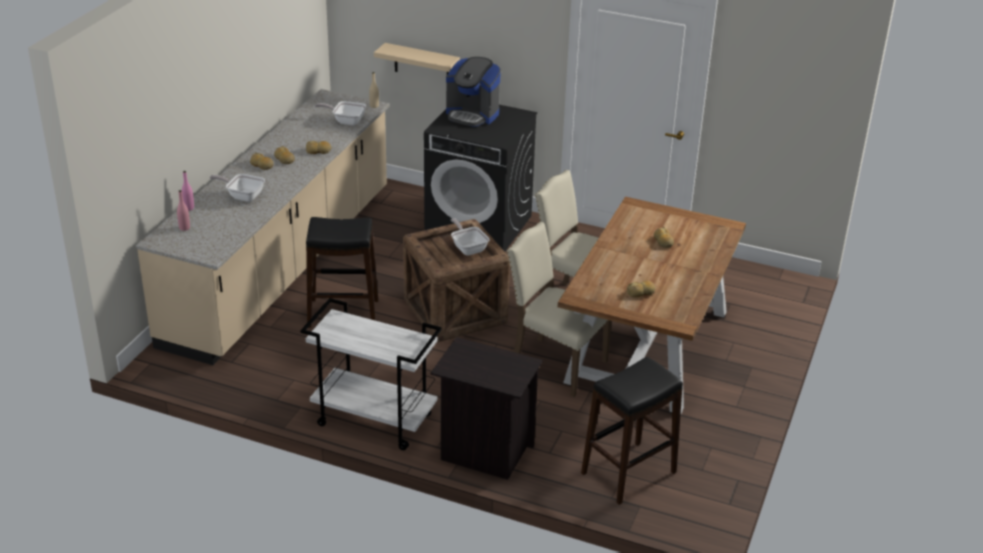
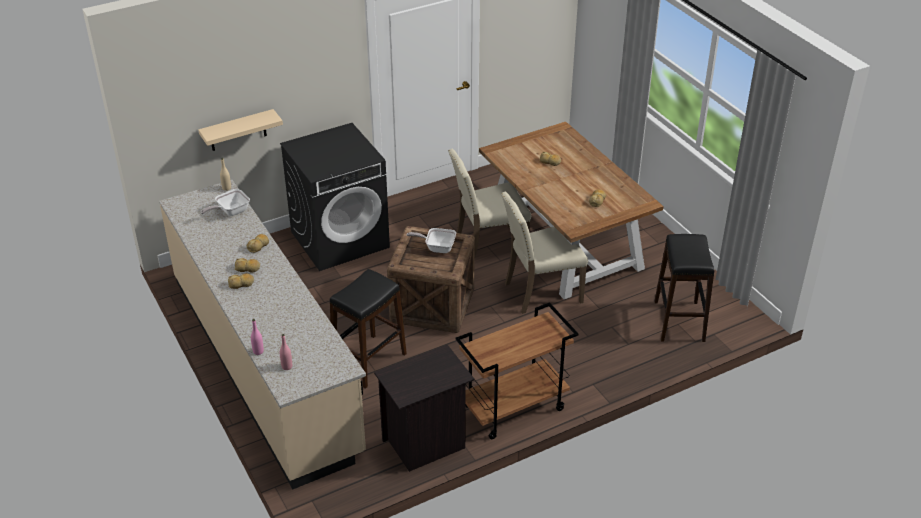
camera: 50 degrees left, 5 degrees up
(243, 196) = (276, 314): frying pan -> none
(373, 420) = (513, 409): white cart -> brown cart
(472, 115) = (317, 150): coffee machine -> none
(483, 452) = (600, 373): black nightstand -> black nightstand (425, 444)

